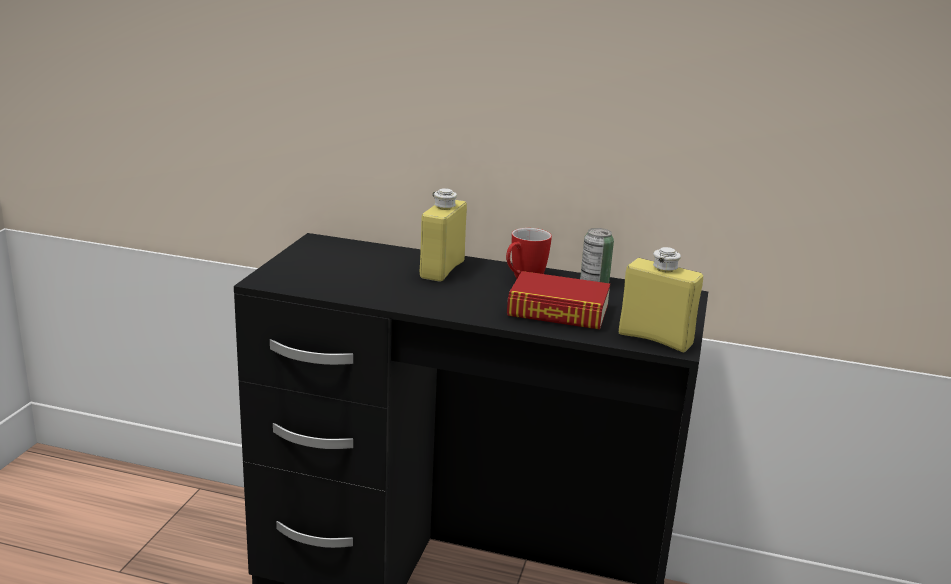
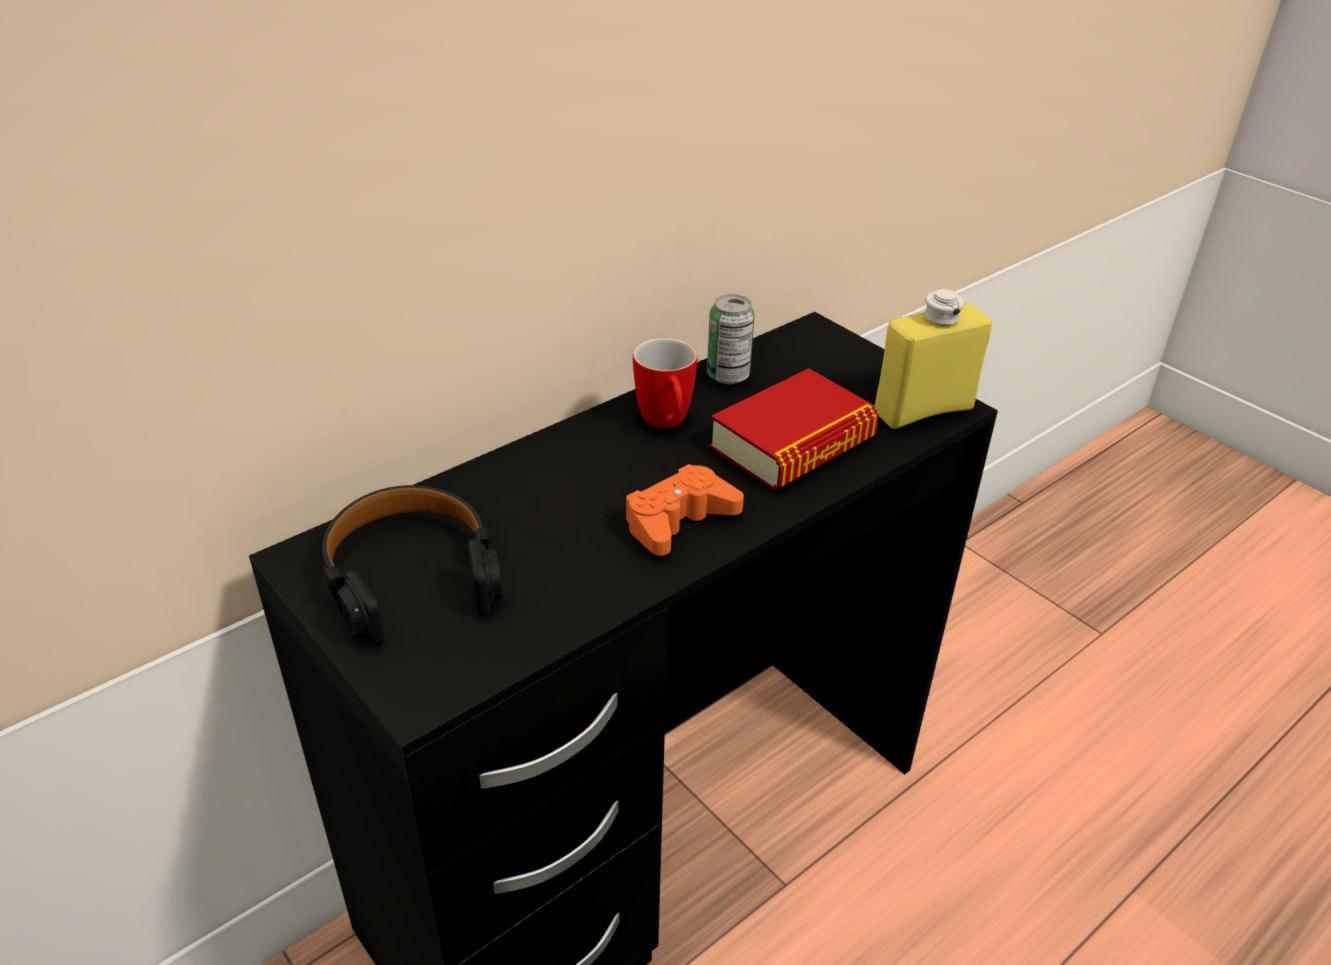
camera: 55 degrees left, 15 degrees up
(332, 260) = (411, 575): none -> black headphones
(442, 270) = (564, 478): yellow bottle -> none
(447, 300) = (679, 520): none -> orange game controller

